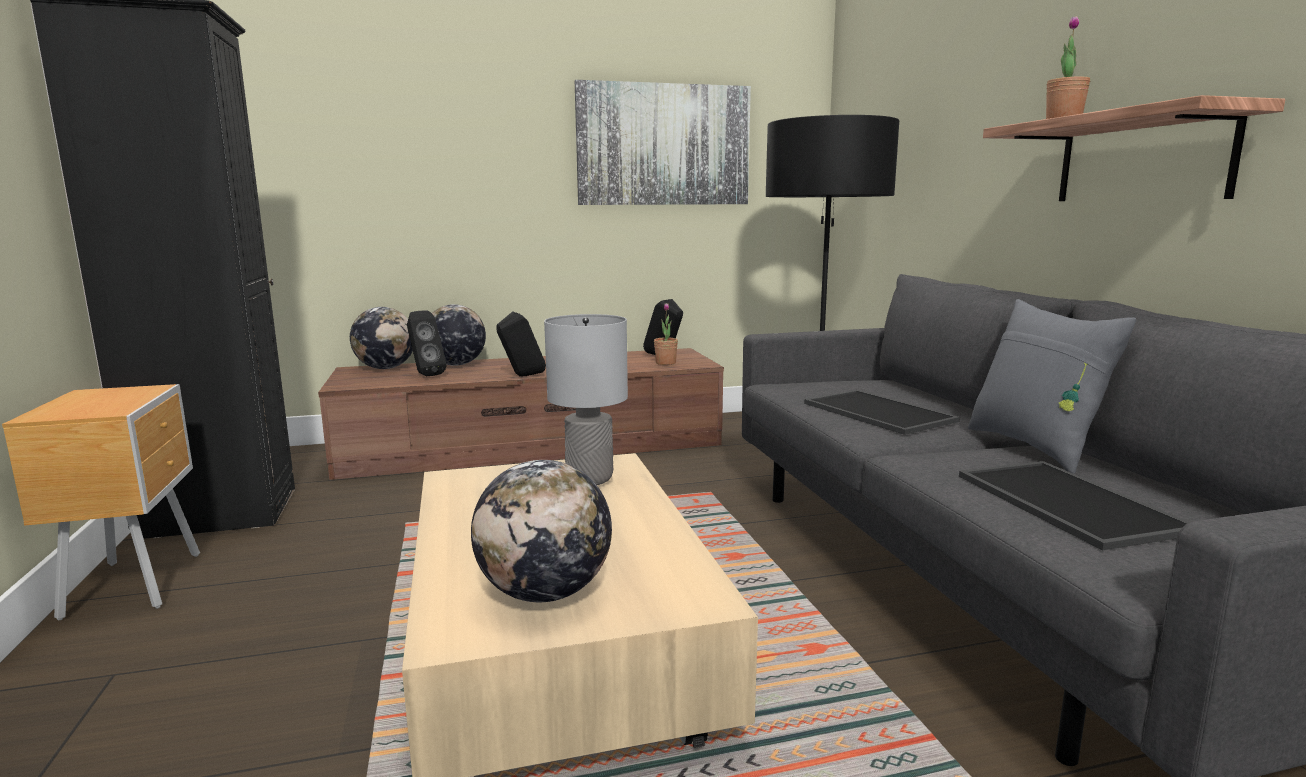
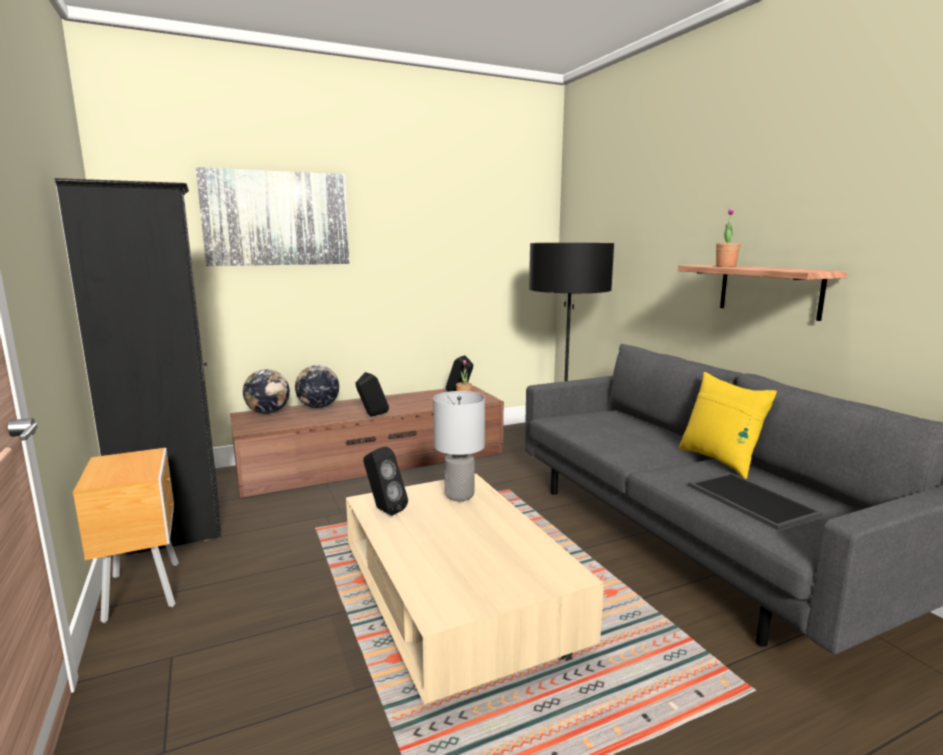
camera: 10 degrees left, 0 degrees up
(425, 375) = (302, 418): black speaker -> black speaker (384, 510)
(545, 593) = (476, 579): globe -> none
(664, 145) = (454, 250): picture -> picture (277, 219)
(875, 412) = (621, 439): tray -> none
(1033, 448) = (719, 461): grey pillow -> yellow pillow

